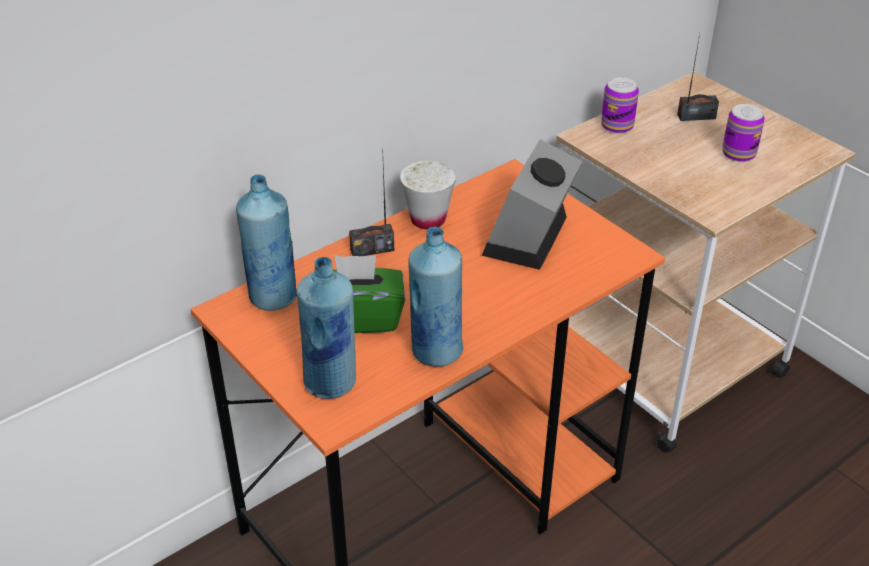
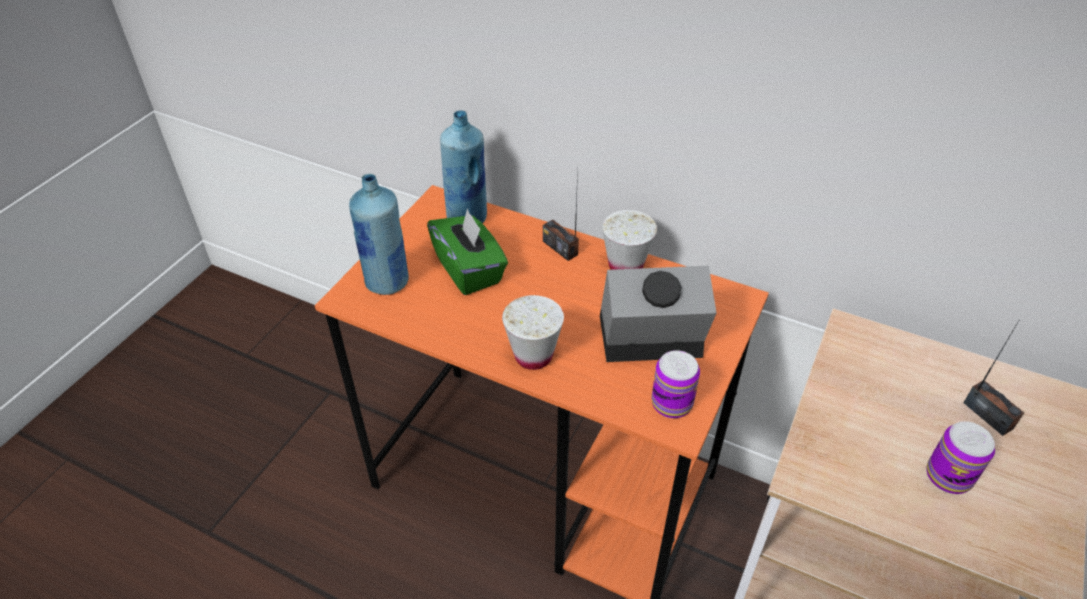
camera: 65 degrees right, 5 degrees up
(436, 351) = (454, 329): blue bottle -> none
(506, 310) = (533, 356): none -> white cup
(617, 126) = (896, 350): can -> can (671, 403)

